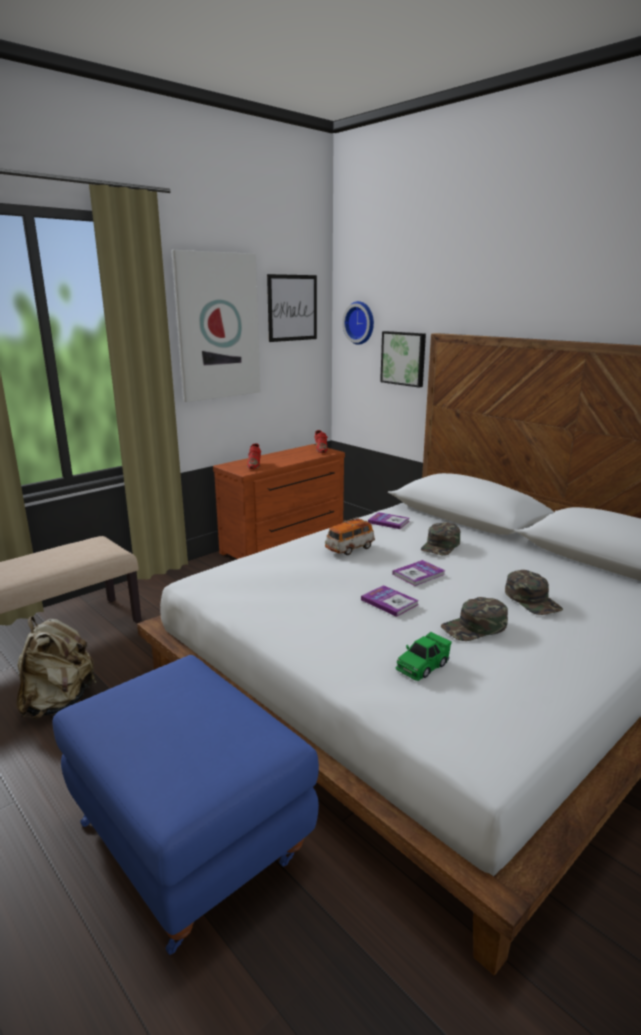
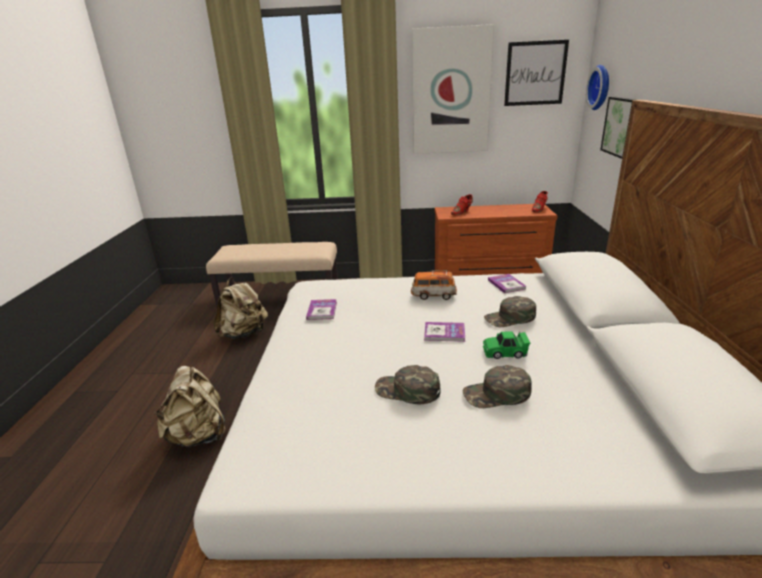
camera: 45 degrees right, 5 degrees up
(192, 839) = (198, 435): blue ottoman -> beige backpack
(389, 602) = (387, 344): book -> book (322, 310)
(423, 666) = (321, 397): green toy car -> green toy car (505, 352)
(532, 600) = (497, 394): green cap -> green cap turned 60 degrees clockwise

